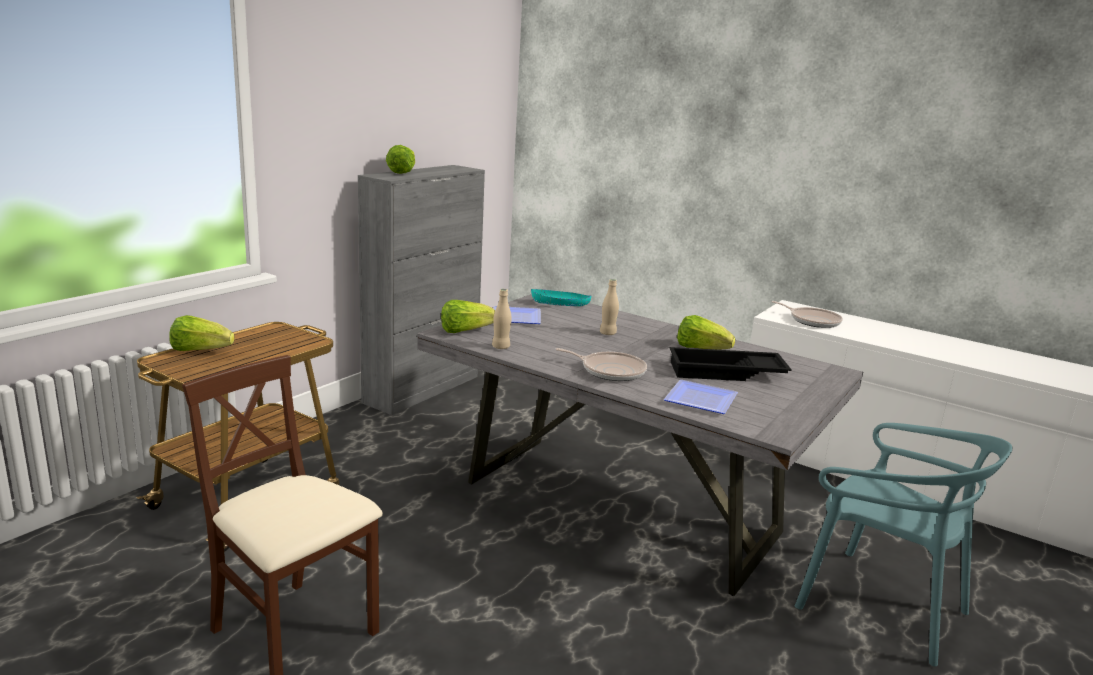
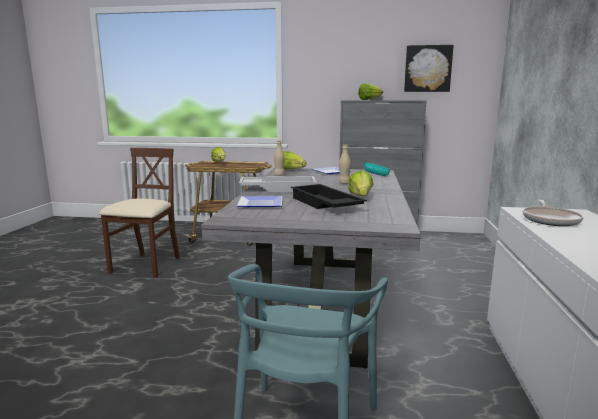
camera: 65 degrees right, 5 degrees down
(451, 114) = (427, 68): none -> picture
(610, 371) = (278, 189): frying pan -> white tray

